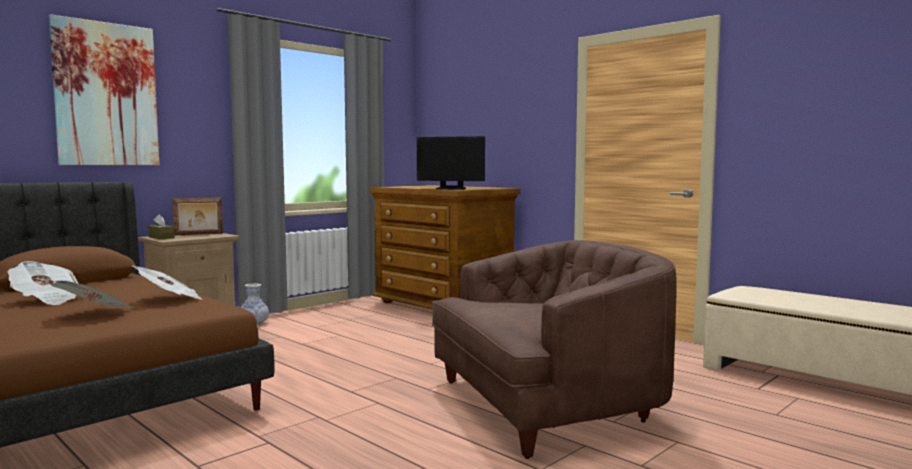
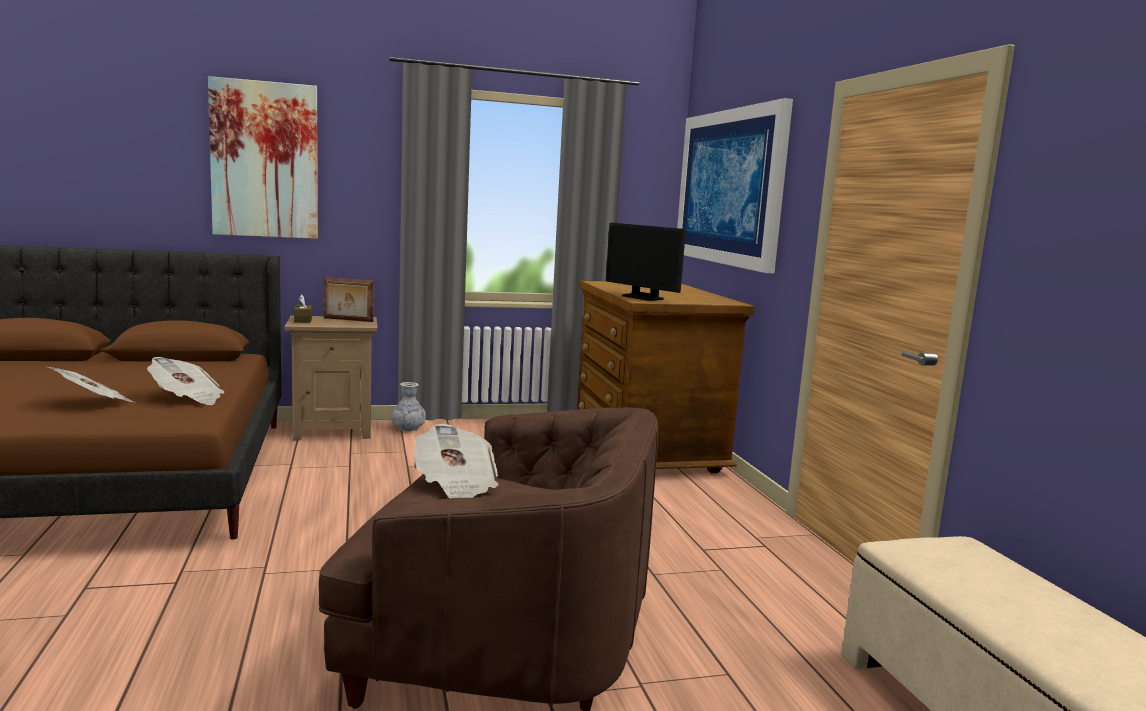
camera: 30 degrees right, 5 degrees up
(47, 300) = (108, 378): newspaper -> newspaper (455, 485)
(476, 111) = (729, 187): none -> picture

